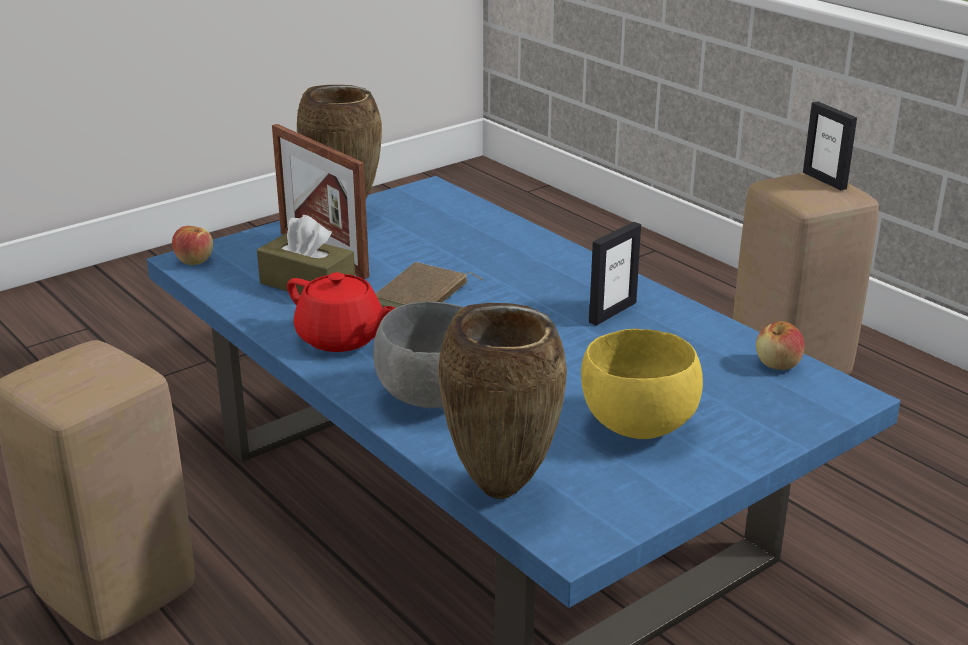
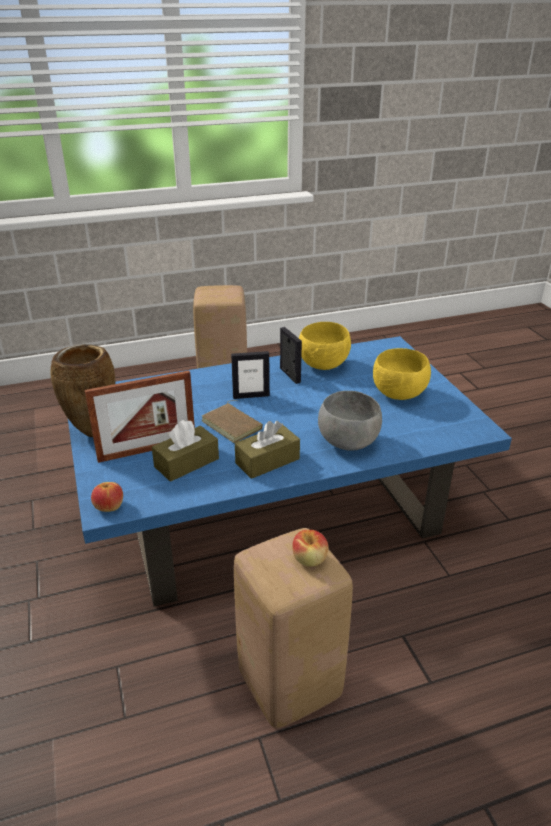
camera: 70 degrees left, 5 degrees up
(341, 338) = (267, 461): red teapot -> brown tissue box
(503, 489) = (440, 439): brown vase -> none
(680, 337) = (324, 365): none -> yellow bowl
(777, 364) = (361, 351): apple -> apple (310, 559)
(824, 180) = (214, 288): picture frame -> picture frame (251, 396)

